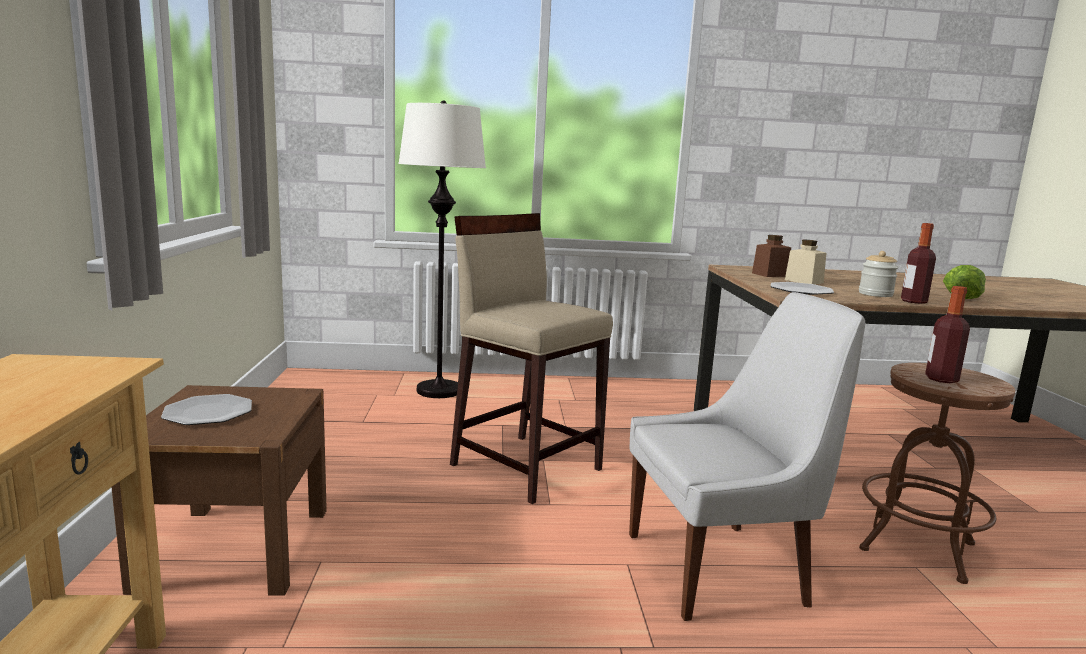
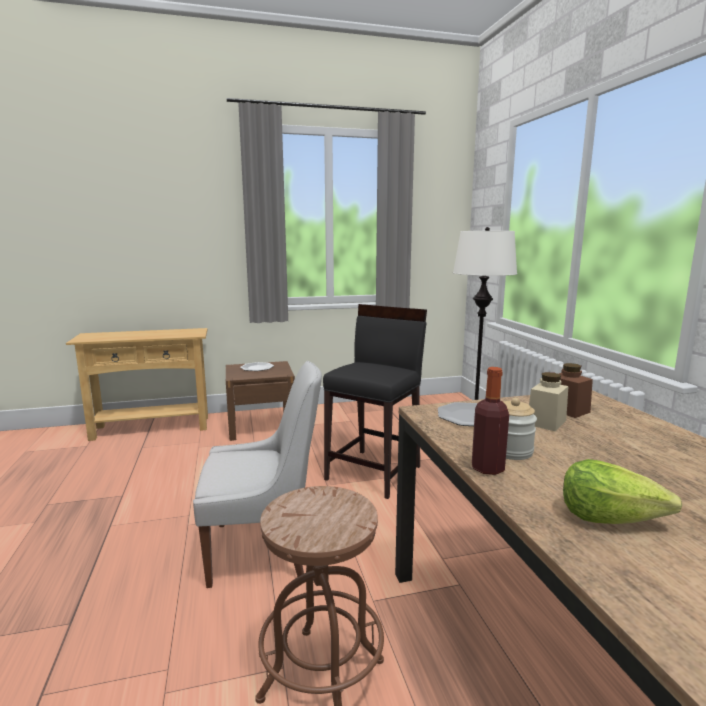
camera: 80 degrees right, 0 degrees up
(526, 466) = (374, 472): beige stool -> black stool
(721, 568) = (263, 549): white chair -> white chair turned 75 degrees counterclockwise
(941, 379) = (308, 507): bottle -> none

